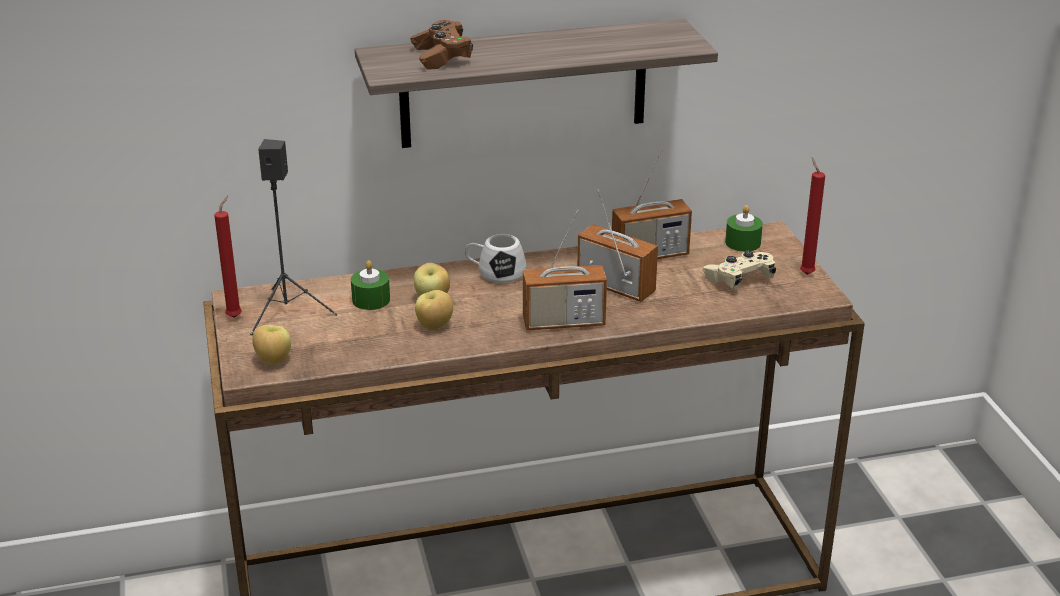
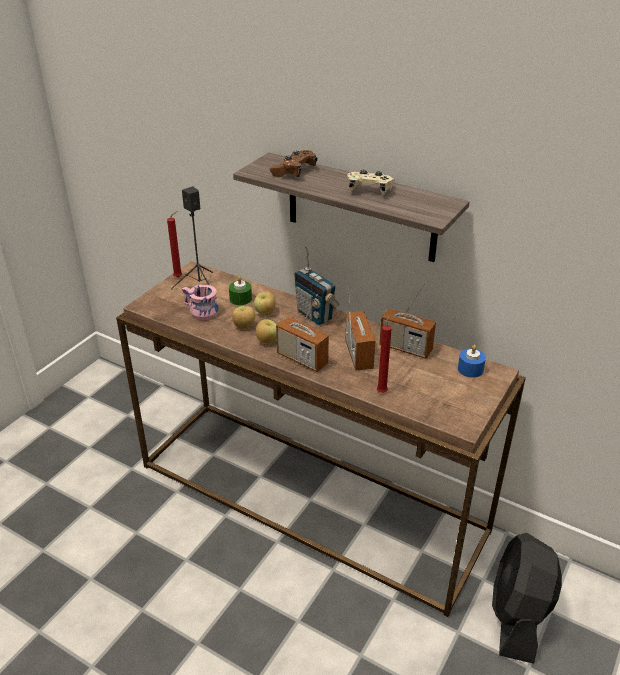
camera: 45 degrees right, 5 degrees up
(273, 361) = (159, 305): apple -> apple (267, 341)
(345, 340) = (199, 312): none -> pink mug
(495, 272) = (315, 315): white mug -> radio
(739, 280) = (431, 389): beige game controller -> beige game controller (369, 190)
(743, 243) = (470, 369): green candle -> blue candle
(805, 273) = (477, 407): red candle -> red candle (382, 391)
(880, 542) = (517, 616): none -> black fan

